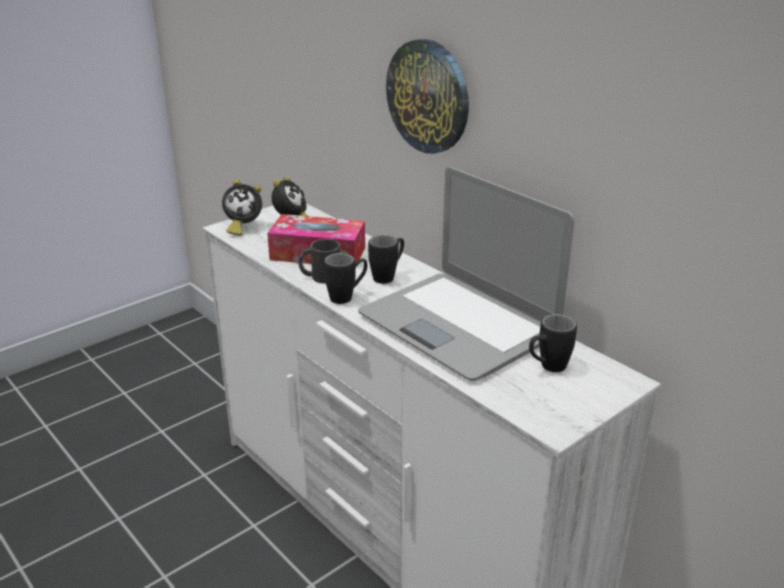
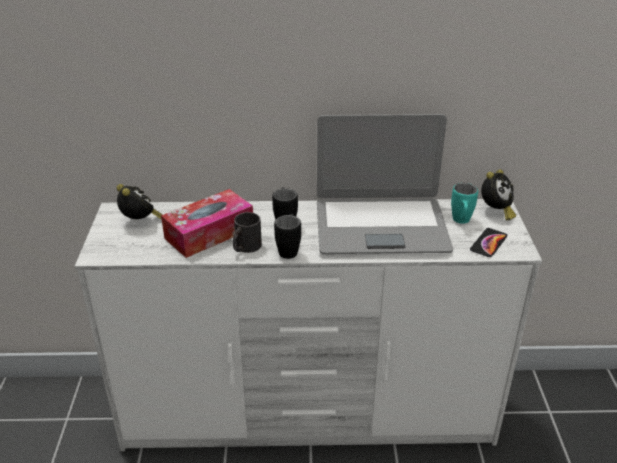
camera: 50 degrees left, 5 degrees up
(243, 227) = (110, 247): alarm clock -> alarm clock (495, 212)
(428, 96) = (274, 66): wall clock -> none
(534, 401) = (488, 243): none -> phone
(547, 368) = (461, 222): black mug -> turquoise mug

